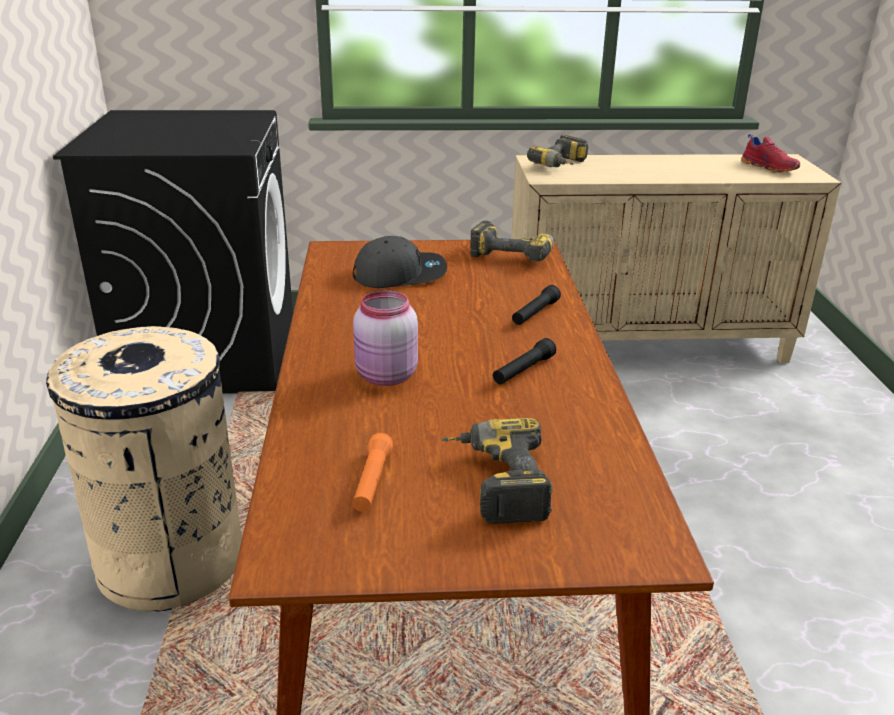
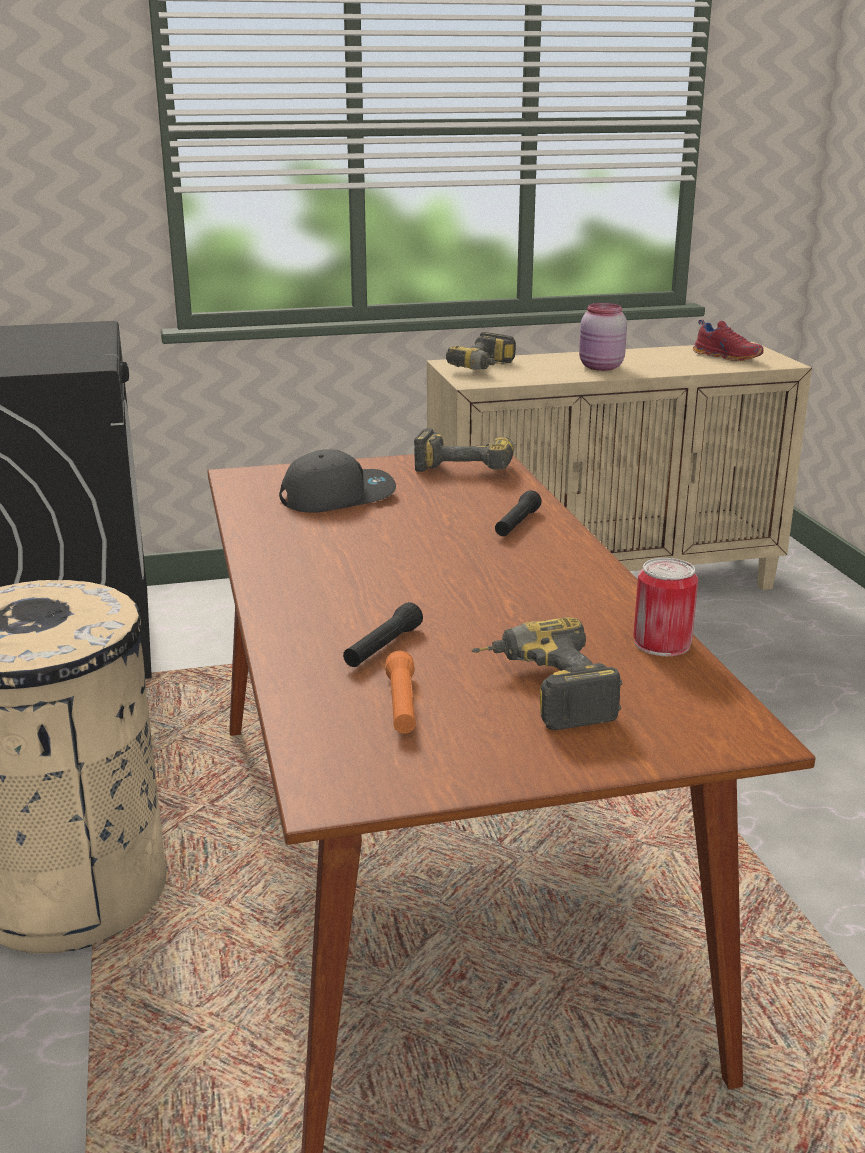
camera: 10 degrees left, 5 degrees down
(385, 377) = (369, 601): pink jar -> pink jar (600, 367)
(523, 370) = (528, 581): black flashlight -> black flashlight (383, 647)
(616, 445) = (662, 643): none -> can

